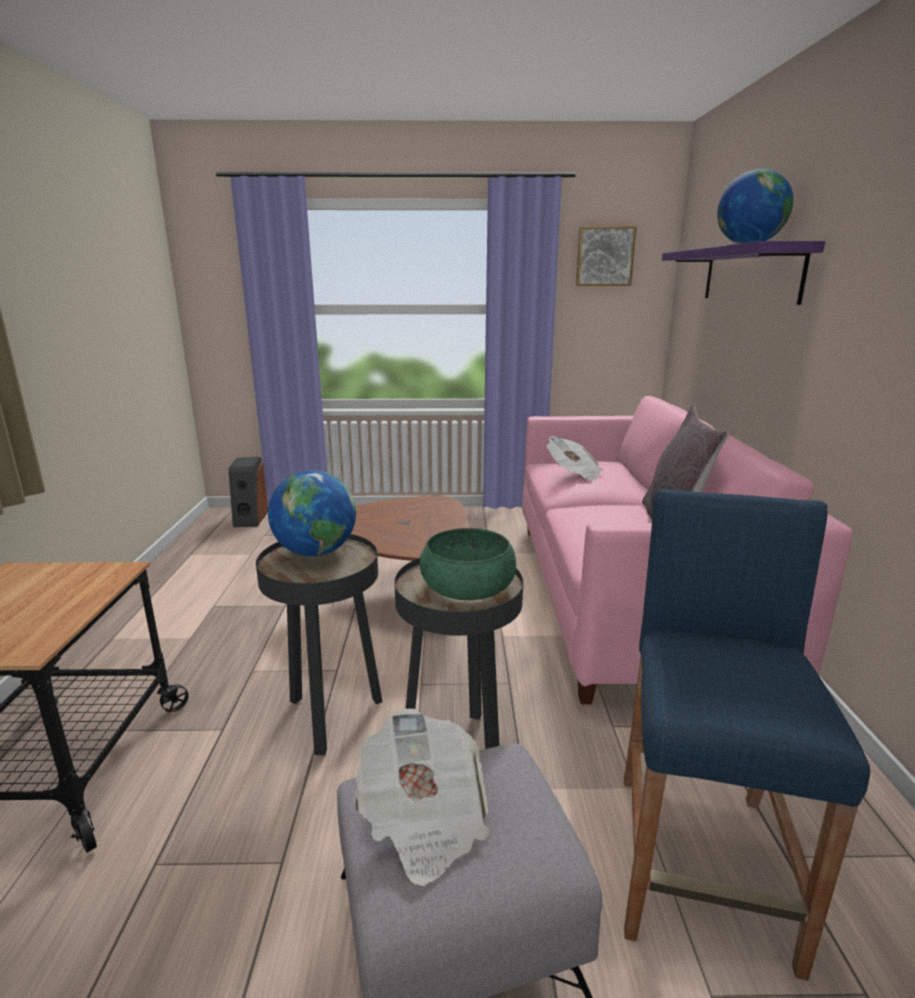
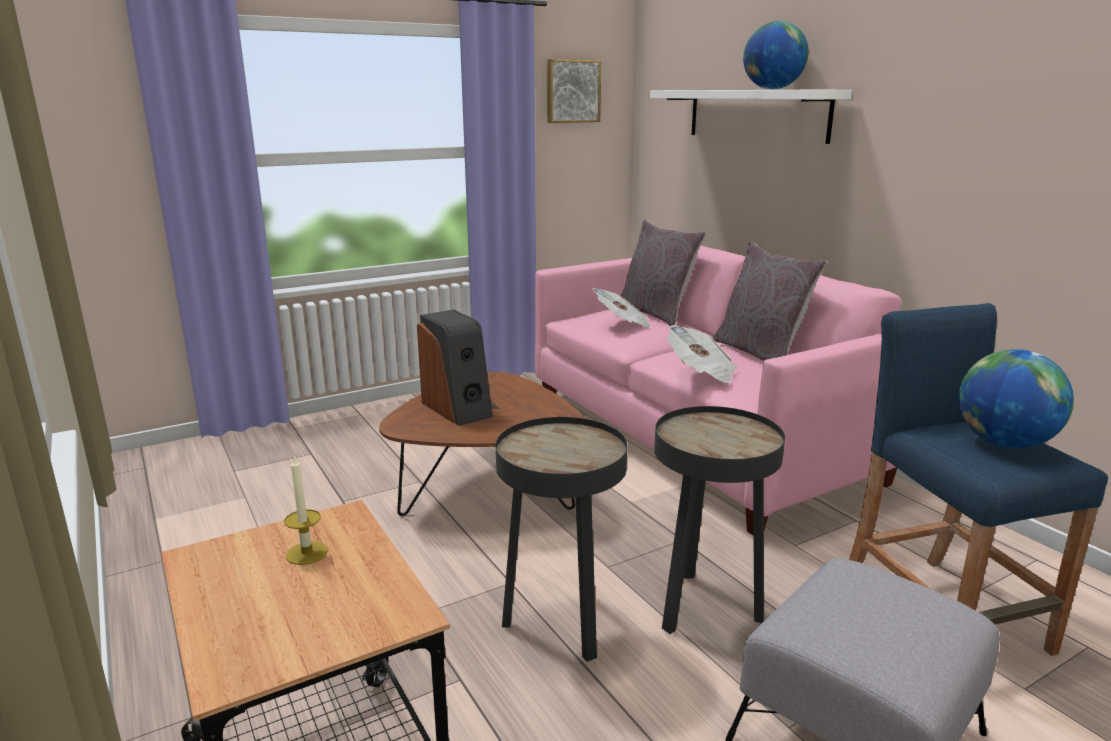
camera: 30 degrees left, 0 degrees up
(60, 587) = (307, 553): none -> candle
(250, 518) = (184, 455): speaker -> speaker (458, 409)
(316, 552) = (544, 442): globe -> globe (1003, 443)
(423, 819) = (860, 627): newspaper -> newspaper (701, 372)
(467, 586) = (727, 435): green bowl -> none
(624, 470) = (656, 314): none -> grey pillow
(750, 274) = (756, 114): purple shelf -> white shelf

